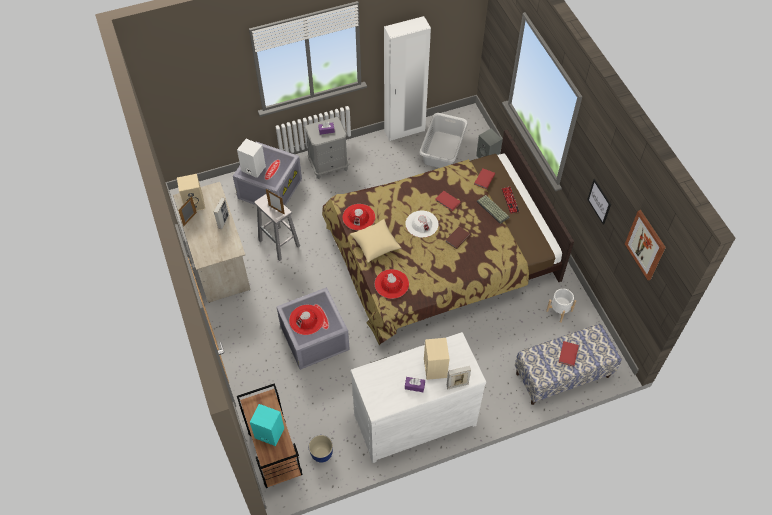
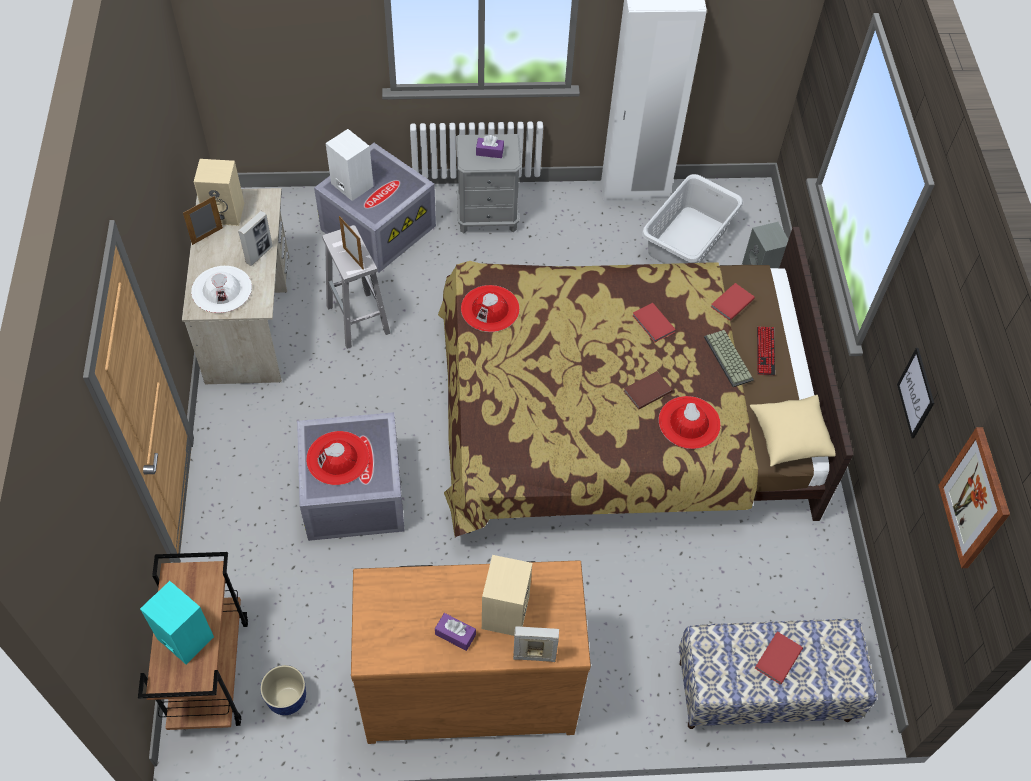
camera: 15 degrees right, 0 degrees up
(375, 245) = (500, 364): beige pillow -> beige pillow (790, 438)
(391, 284) = (502, 438): red hat -> red hat (689, 422)
(413, 418) = (468, 686): white dresser -> brown dresser
(421, 224) = (593, 350): white hat -> white hat (222, 289)
(559, 311) = (797, 572): white planter -> none

